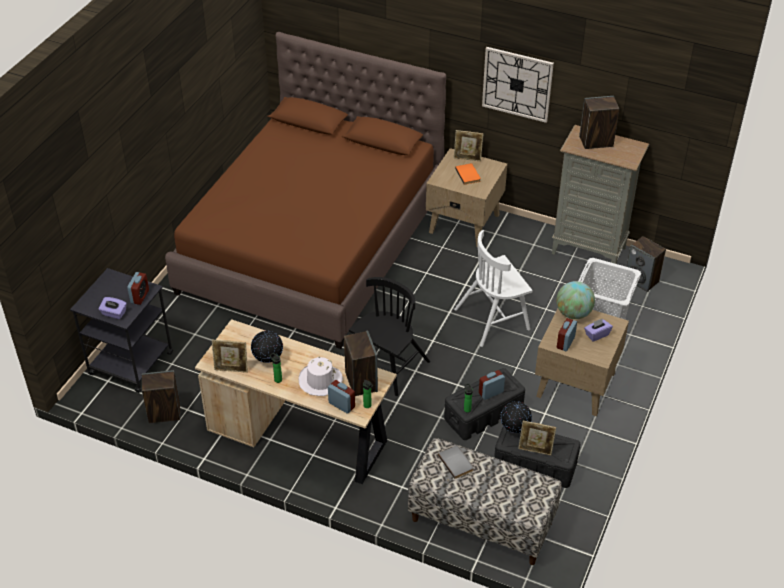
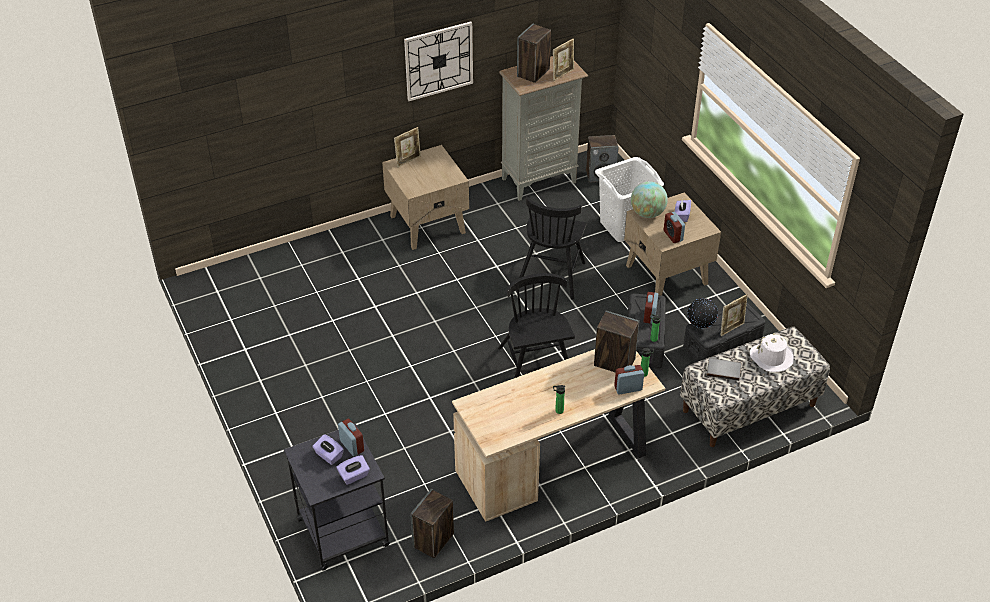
camera: 50 degrees left, 0 degrees up
(120, 291) = (328, 456): none -> purple tissue box
(231, 370) = (516, 433): picture frame -> picture frame (563, 74)
(268, 360) = (529, 404): globe -> none
(313, 243) = (338, 324): brown bed -> none
(320, 380) = (587, 386): white hat -> white hat (771, 357)
(468, 175) = (428, 171): orange book -> none
(495, 317) = (551, 272): white chair -> black chair

